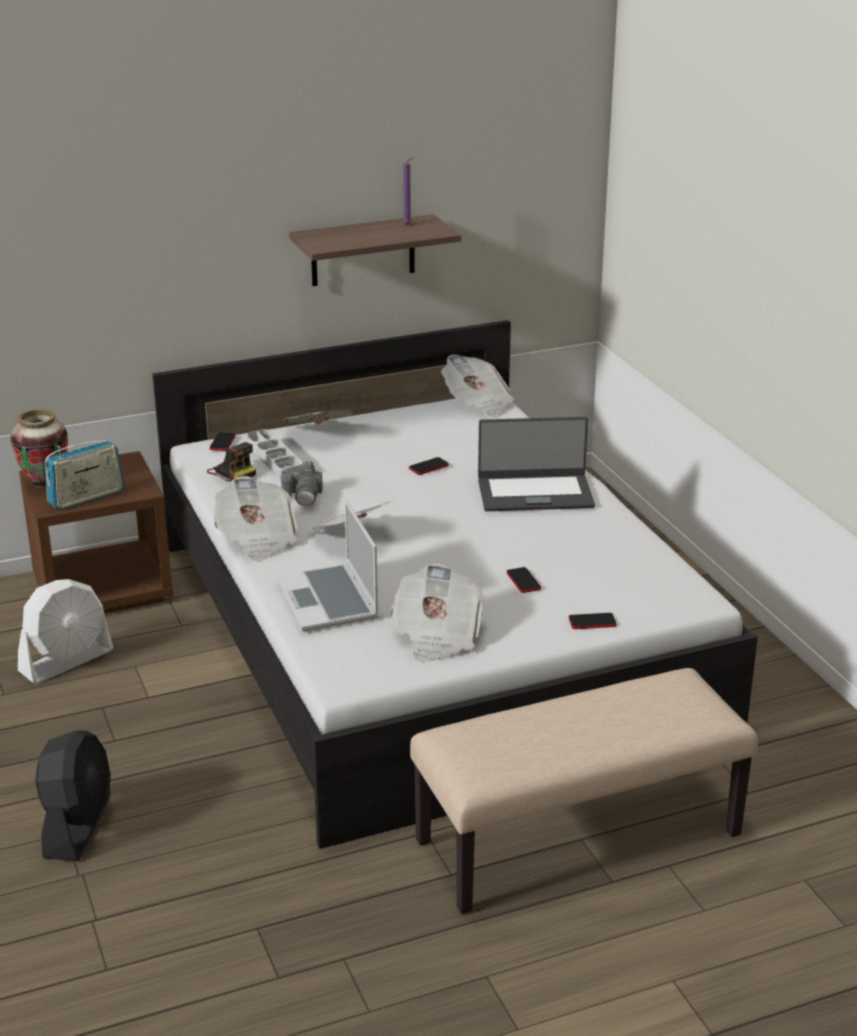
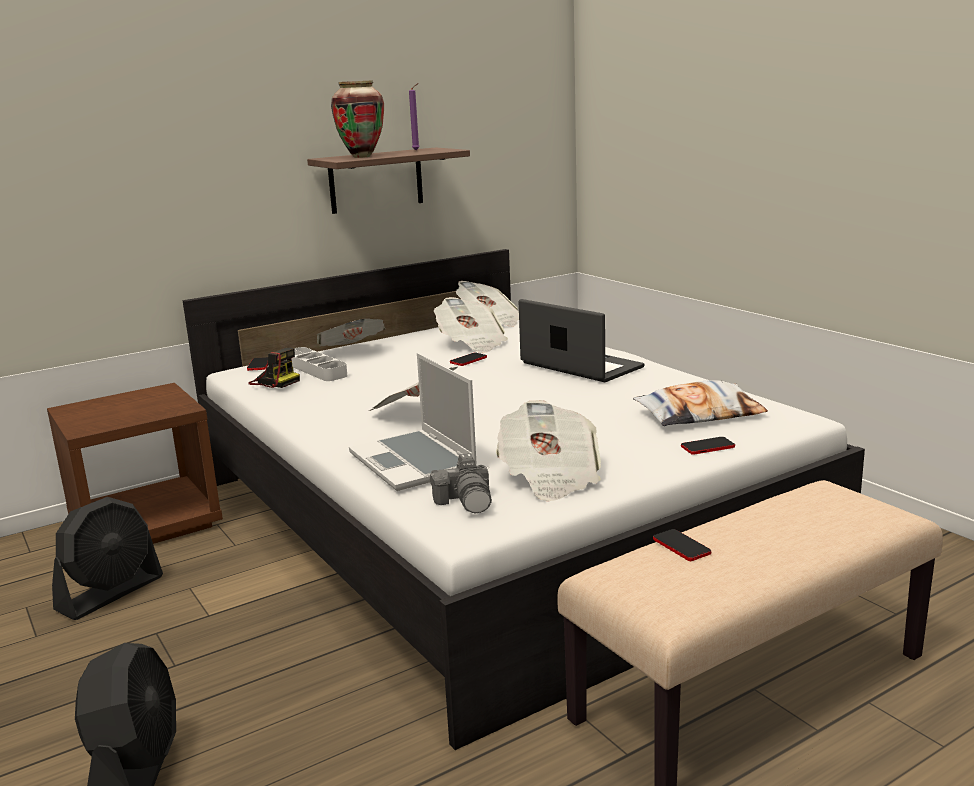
camera: 10 degrees left, 10 degrees down
(45, 485) = (76, 414): vase -> vase (362, 157)
(67, 661) = (111, 593): white fan -> black fan
(86, 497) = (122, 419): radio -> none
(257, 539) = (316, 425): newspaper -> newspaper (471, 344)
(304, 495) = (354, 389): camera -> camera (466, 501)
(523, 581) = (613, 424): phone -> phone (681, 546)
(535, 493) = (580, 366): laptop -> laptop turned 120 degrees counterclockwise
(610, 580) = (699, 414): none -> pillow

